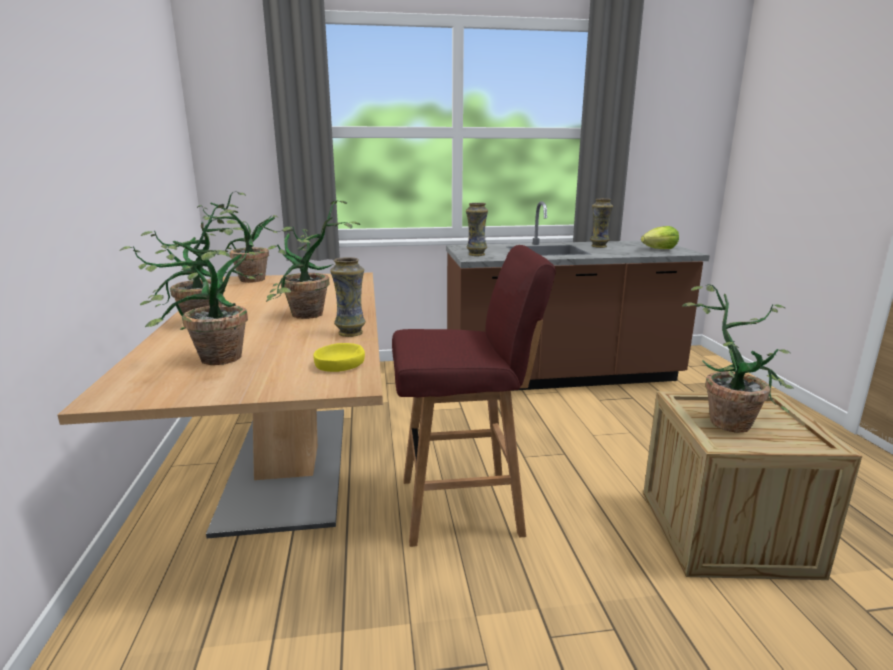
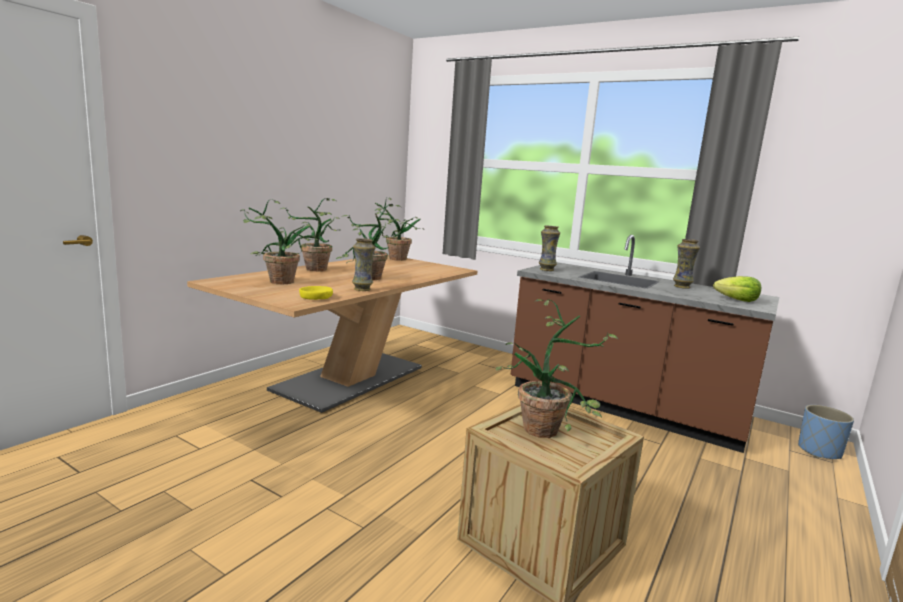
camera: 40 degrees right, 5 degrees down
(464, 506) = (398, 437): red stool -> none
(700, 359) = (819, 451): none -> blue planter

